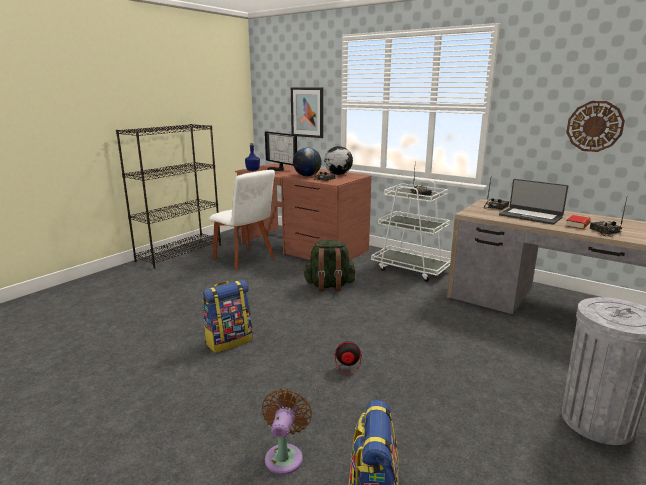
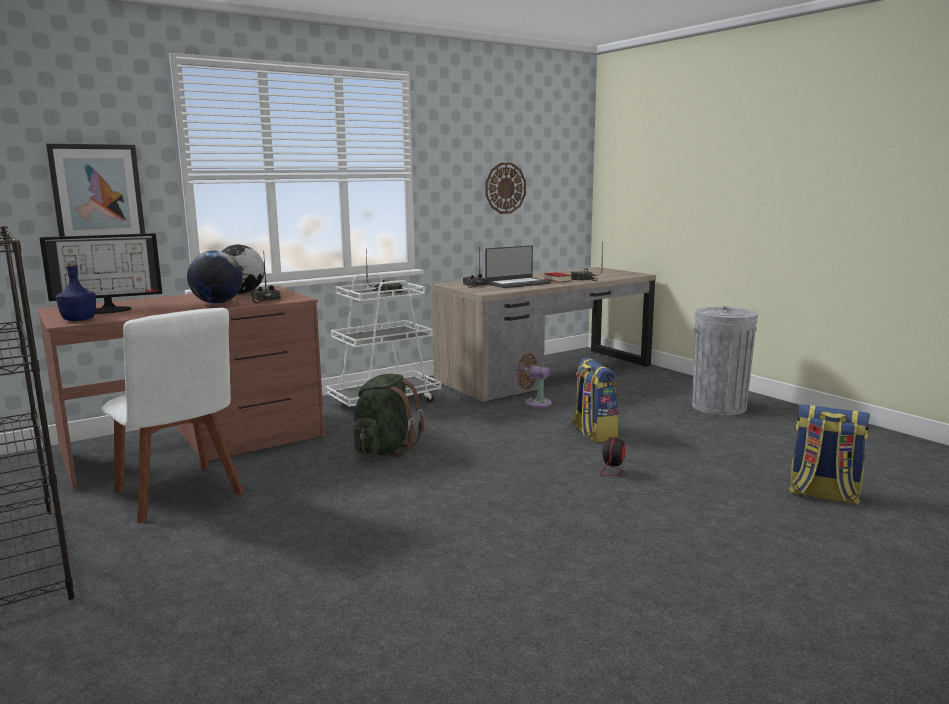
camera: 70 degrees left, 5 degrees down
(229, 341) = (504, 533): backpack -> backpack (593, 433)
(245, 259) = (180, 495): white chair -> white chair turned 75 degrees clockwise
(285, 456) = (763, 522): brown fan -> brown fan (535, 402)

